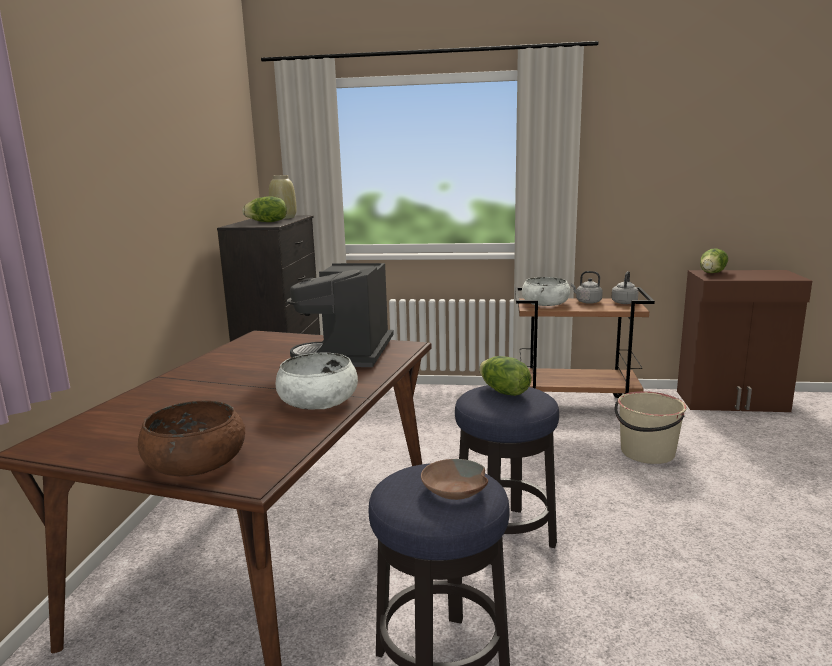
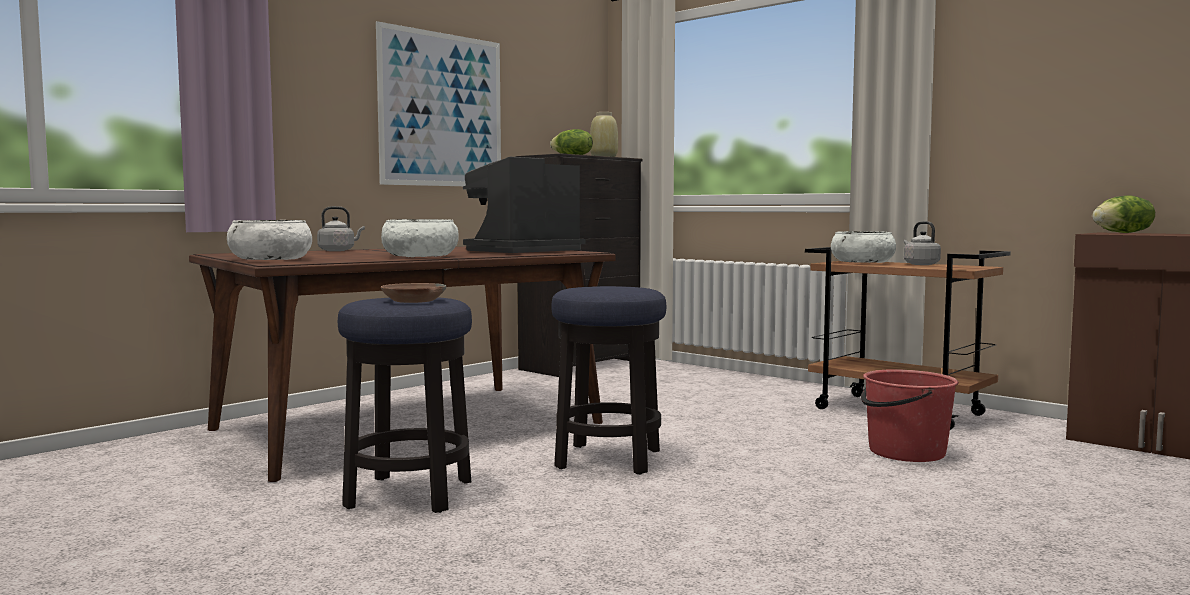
camera: 35 degrees right, 10 degrees down
(161, 193) = (442, 110): none -> picture
(195, 461) = (271, 259): brown bowl -> white bowl
(503, 392) = (616, 287): lettuce -> none
(624, 302) = (969, 266): grey kettle -> grey kettle (338, 250)
(647, 453) = (905, 452): beige bucket -> red bucket

